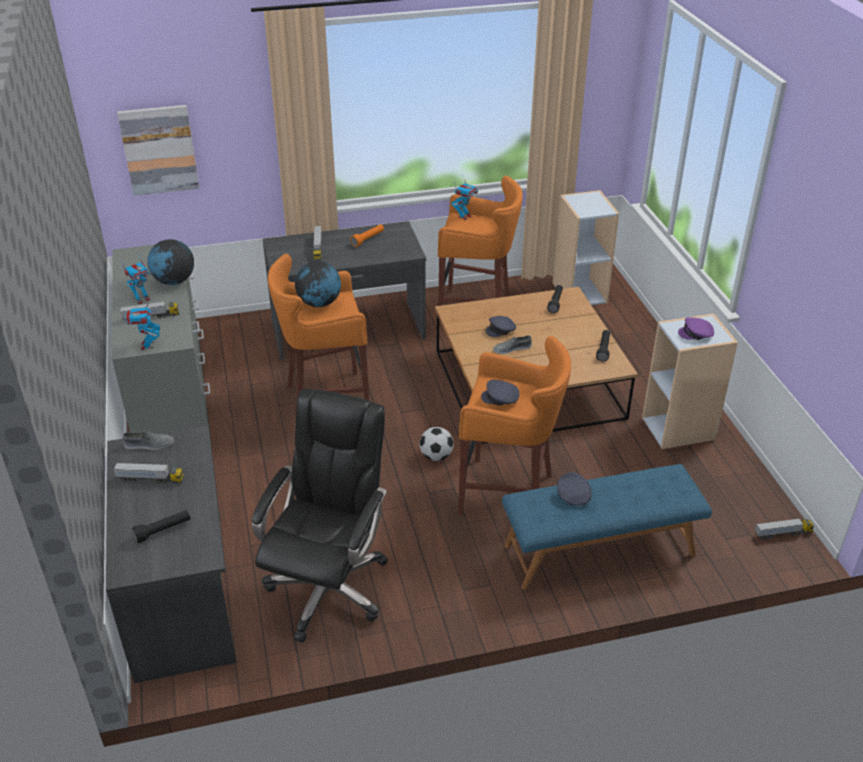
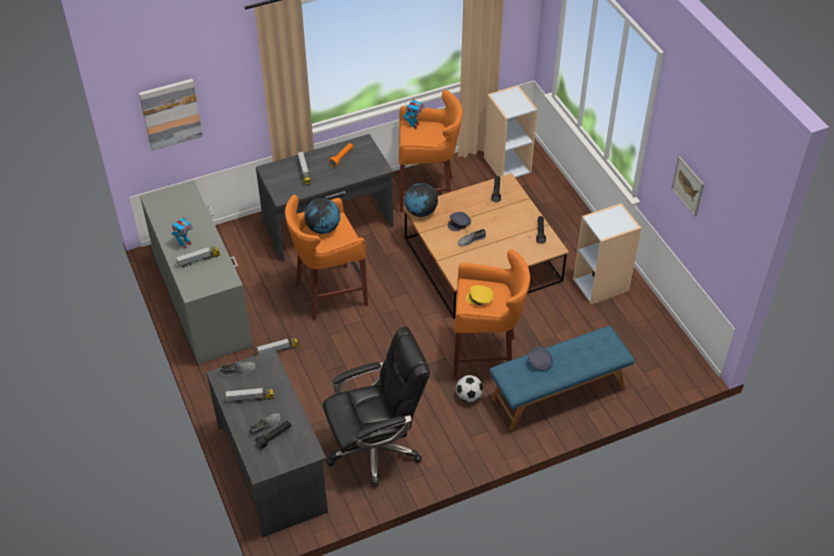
camera: 10 degrees left, 10 degrees up
(147, 345) = (206, 287): toy robot -> none
(156, 517) = (265, 427): none -> grey shoe
(174, 281) = (203, 223): globe -> globe (420, 212)
(329, 588) = (375, 449): black office chair -> black office chair turned 60 degrees clockwise
(436, 456) = (426, 333): football -> football (469, 396)
(500, 398) = (480, 298): grey cap -> yellow cap
(696, 334) = (611, 224): purple cap -> none
(782, 534) = (682, 362): toy truck -> toy truck (278, 350)
(808, 272) = (688, 186): none -> picture

